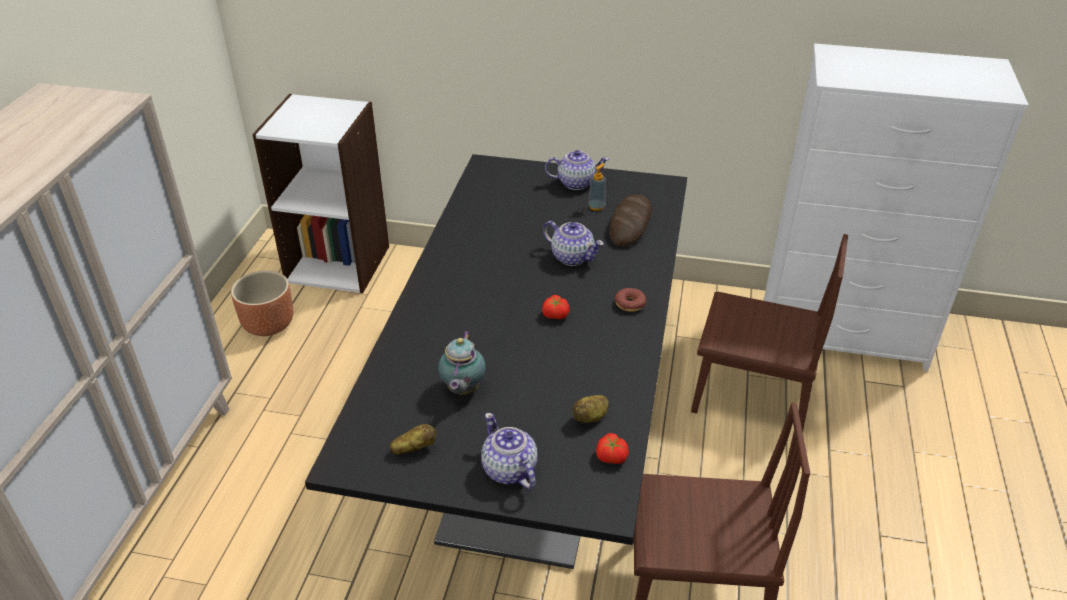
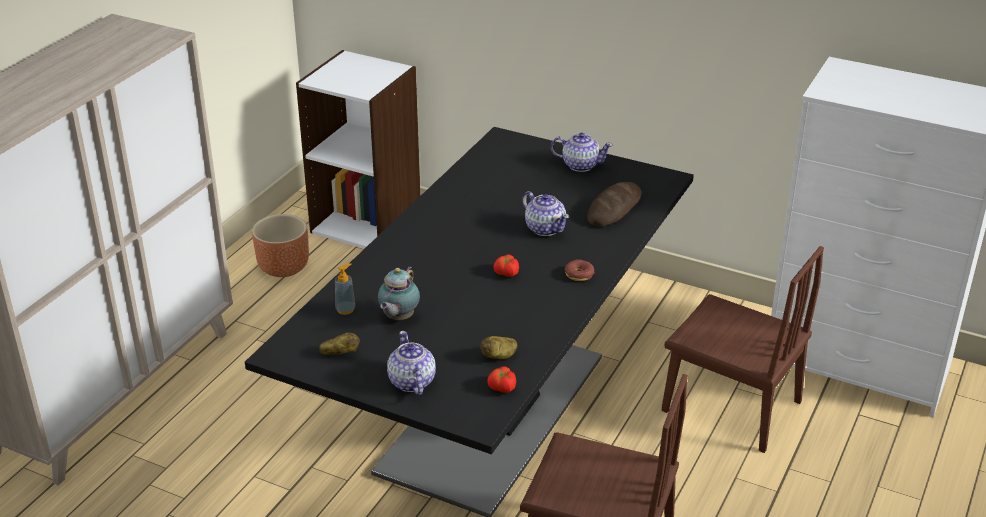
camera: 15 degrees right, 5 degrees down
(596, 206) = (590, 188): soap dispenser -> soap dispenser (345, 309)

